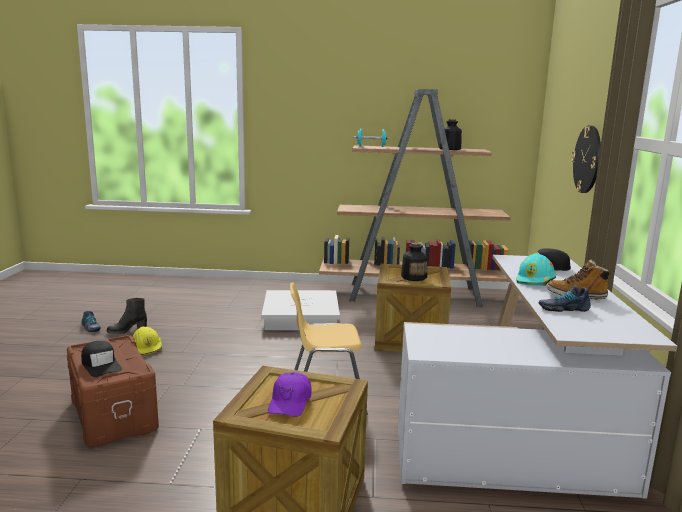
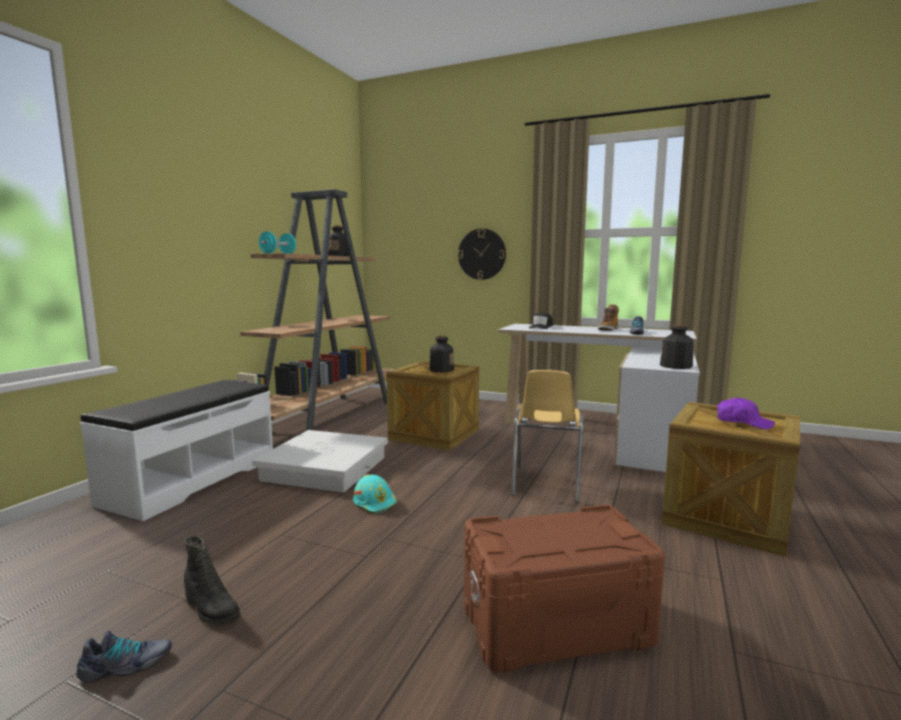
camera: 70 degrees left, 5 degrees down
(101, 365) = (576, 543): black cap -> none
(127, 331) = (211, 610): black boot -> black boot turned 45 degrees counterclockwise
(148, 348) = (321, 587): yellow hard hat -> none
(260, 291) = (191, 480): none -> white bench
(439, 349) = (676, 366): none -> bottle
(535, 281) = (574, 330): turquoise hard hat -> turquoise hard hat (375, 503)

